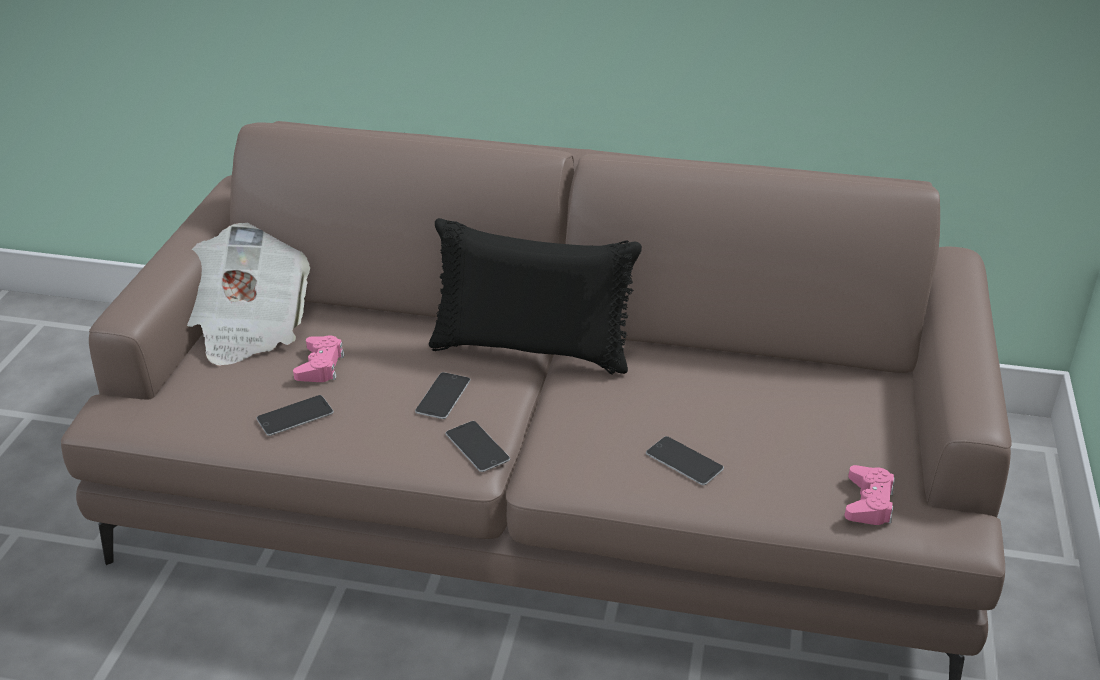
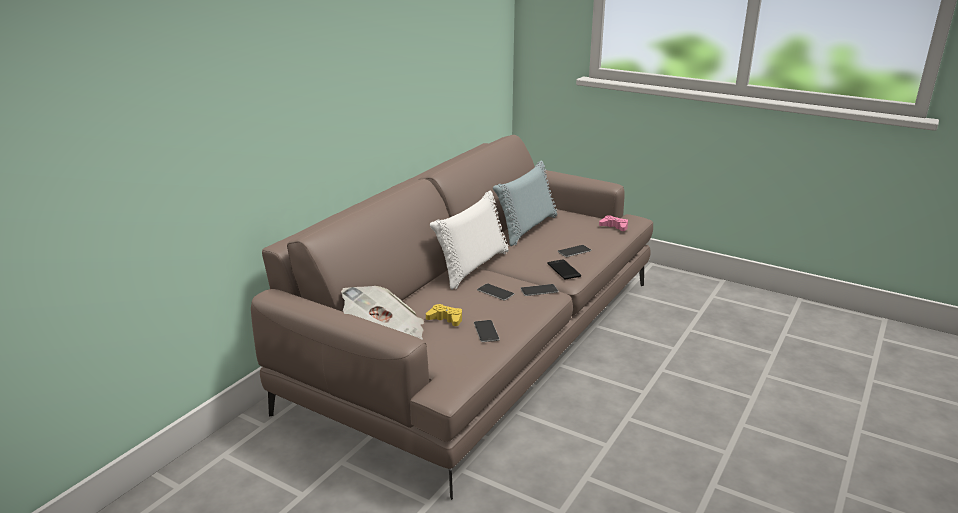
camera: 70 degrees left, 10 degrees down
(320, 365) = (446, 319): pink game controller -> yellow game controller
(531, 349) = (472, 267): black pillow -> white pillow
(582, 462) = (563, 270): none -> phone
(756, 376) = (526, 228): none -> blue pillow

